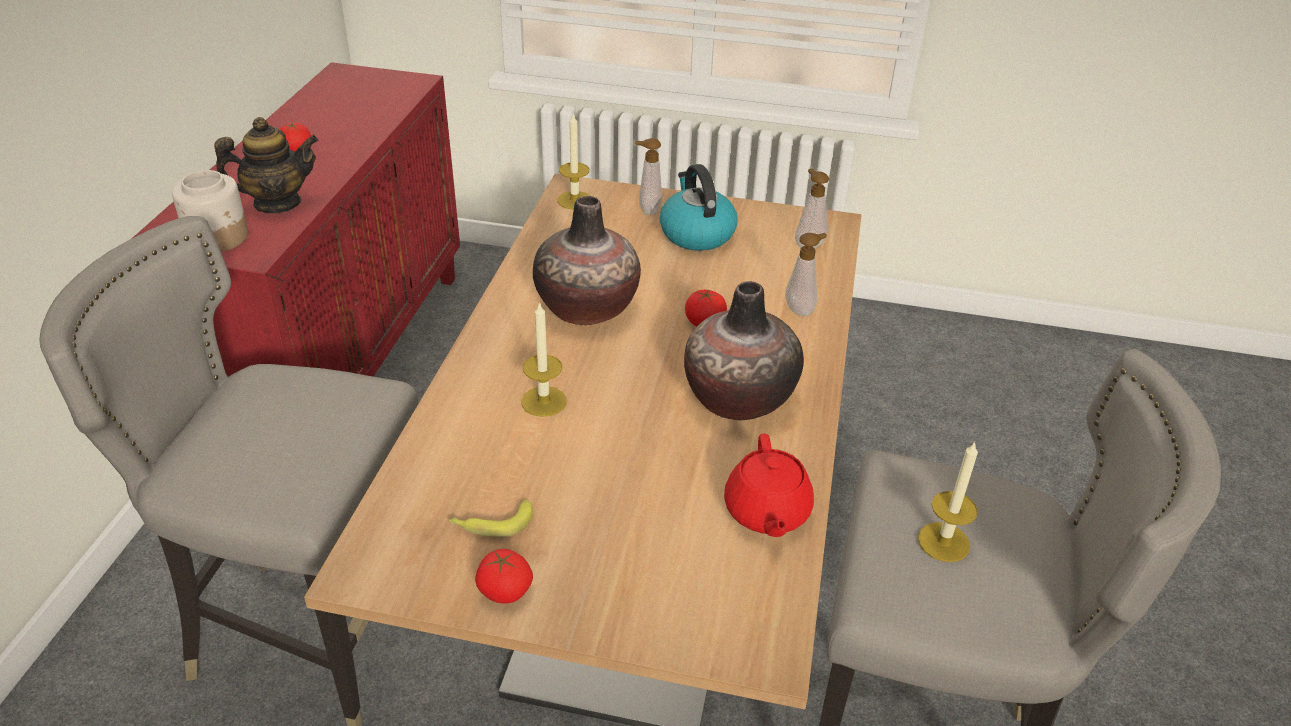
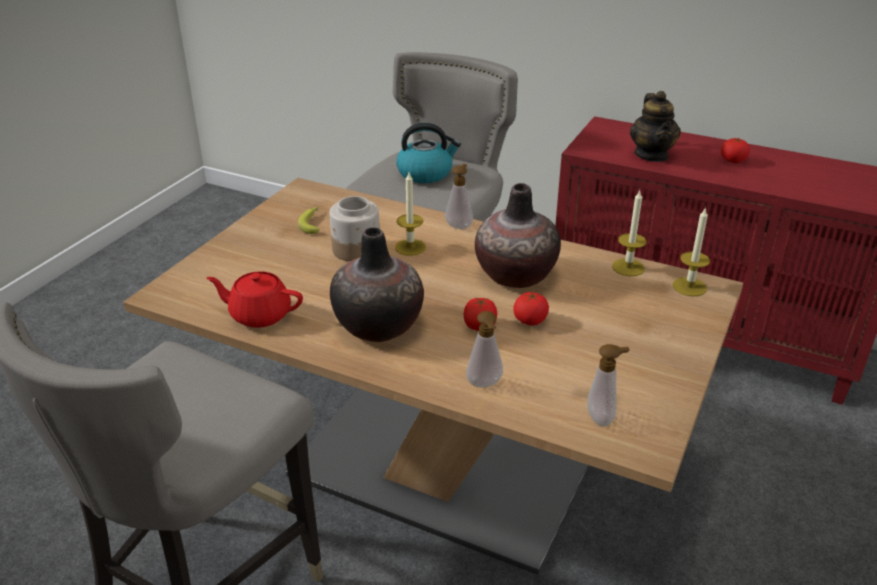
camera: 105 degrees right, 5 degrees down
(218, 237) = (606, 139): jar -> jar (356, 250)
(505, 591) = (262, 223): tomato -> tomato (530, 320)
(647, 210) = (672, 324): soap dispenser -> soap dispenser (459, 225)
(696, 233) = (627, 346): kettle -> kettle (425, 173)
(943, 542) = (186, 394): candle -> candle (628, 267)

